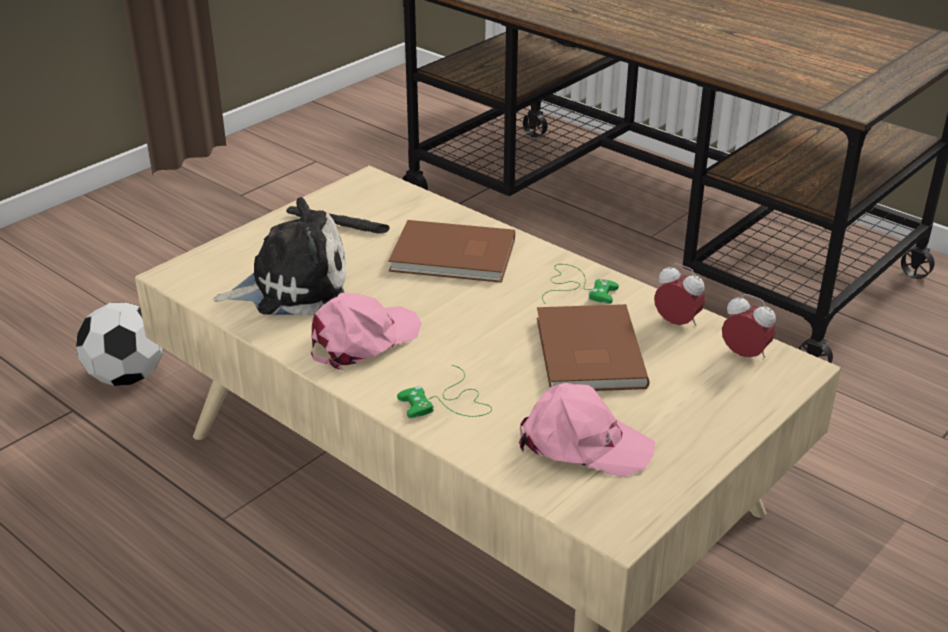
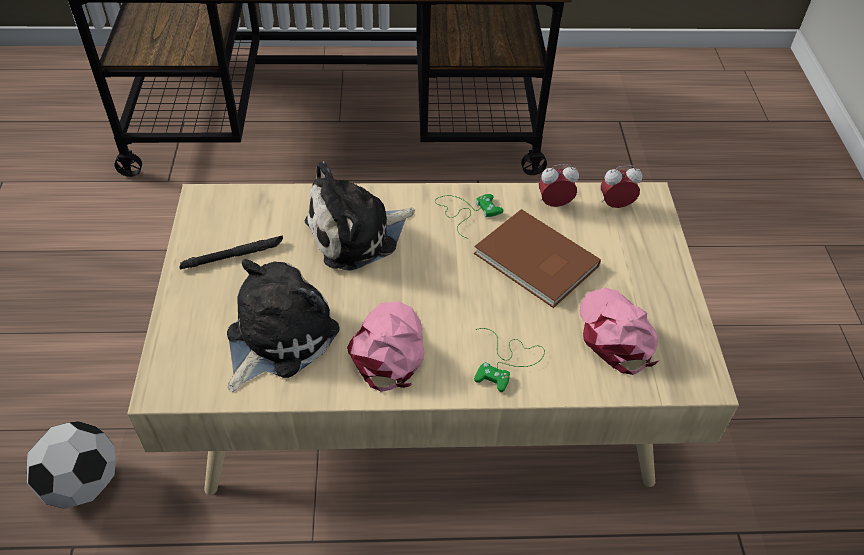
camera: 45 degrees left, 15 degrees up
(454, 257) = (357, 234): brown book -> plush toy
(583, 444) = (616, 334): pink cap -> pink cap turned 75 degrees counterclockwise

